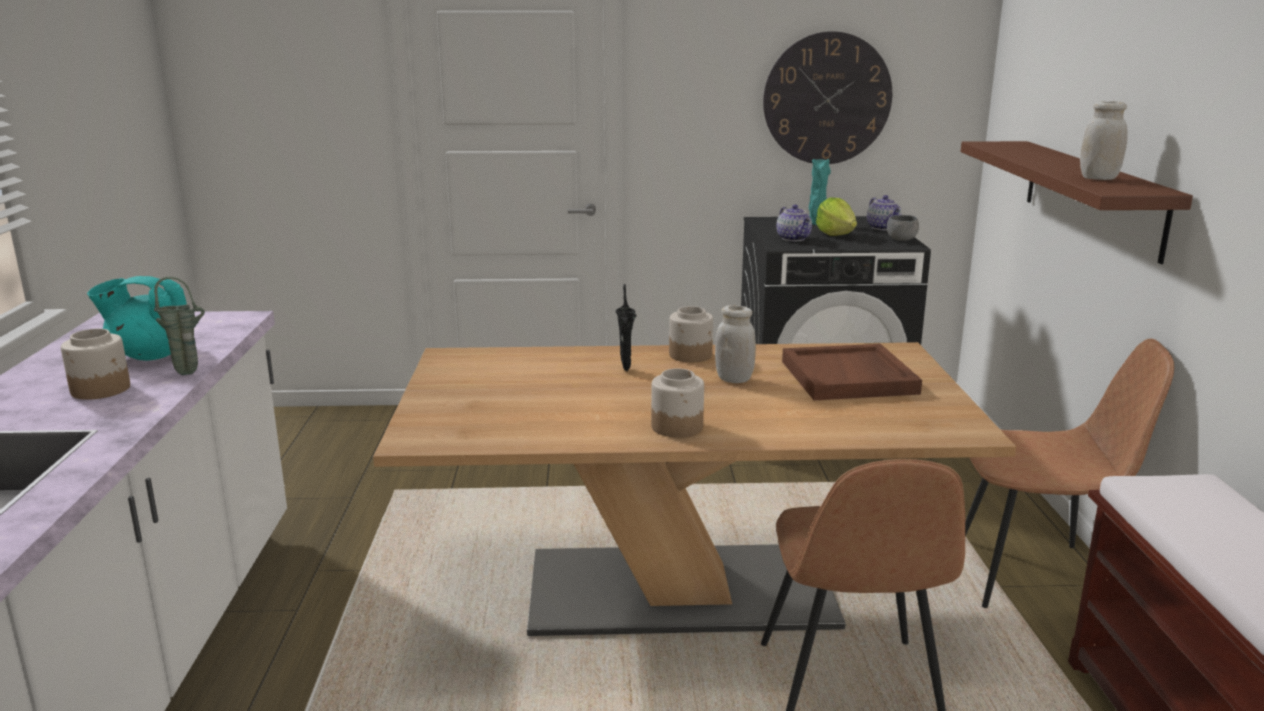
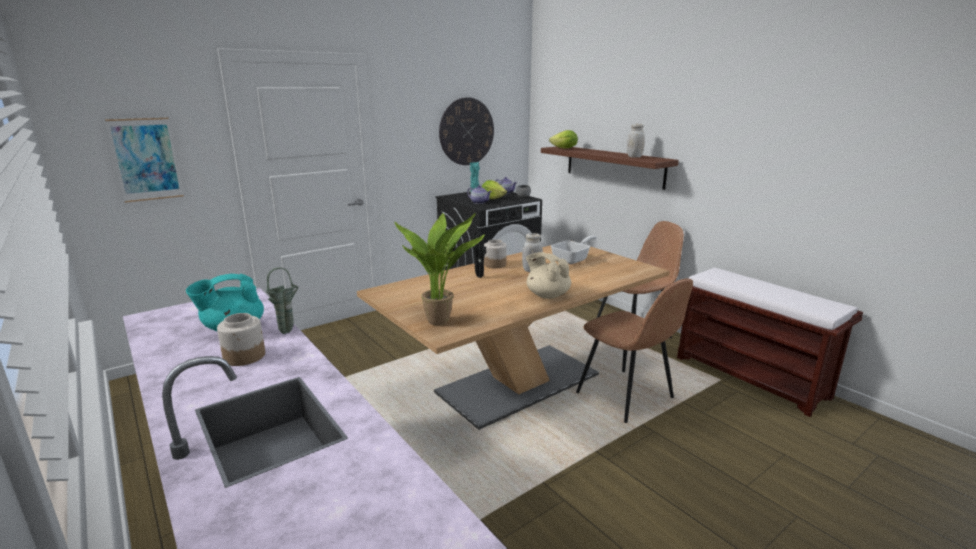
camera: 35 degrees left, 0 degrees up
(280, 112) = (146, 159): none -> picture
(449, 420) = (441, 321): none -> potted plant
(677, 427) = (547, 295): jar -> beige teapot
(849, 377) = (573, 259): brown tray -> frying pan
(1004, 147) = (564, 148): none -> lettuce

